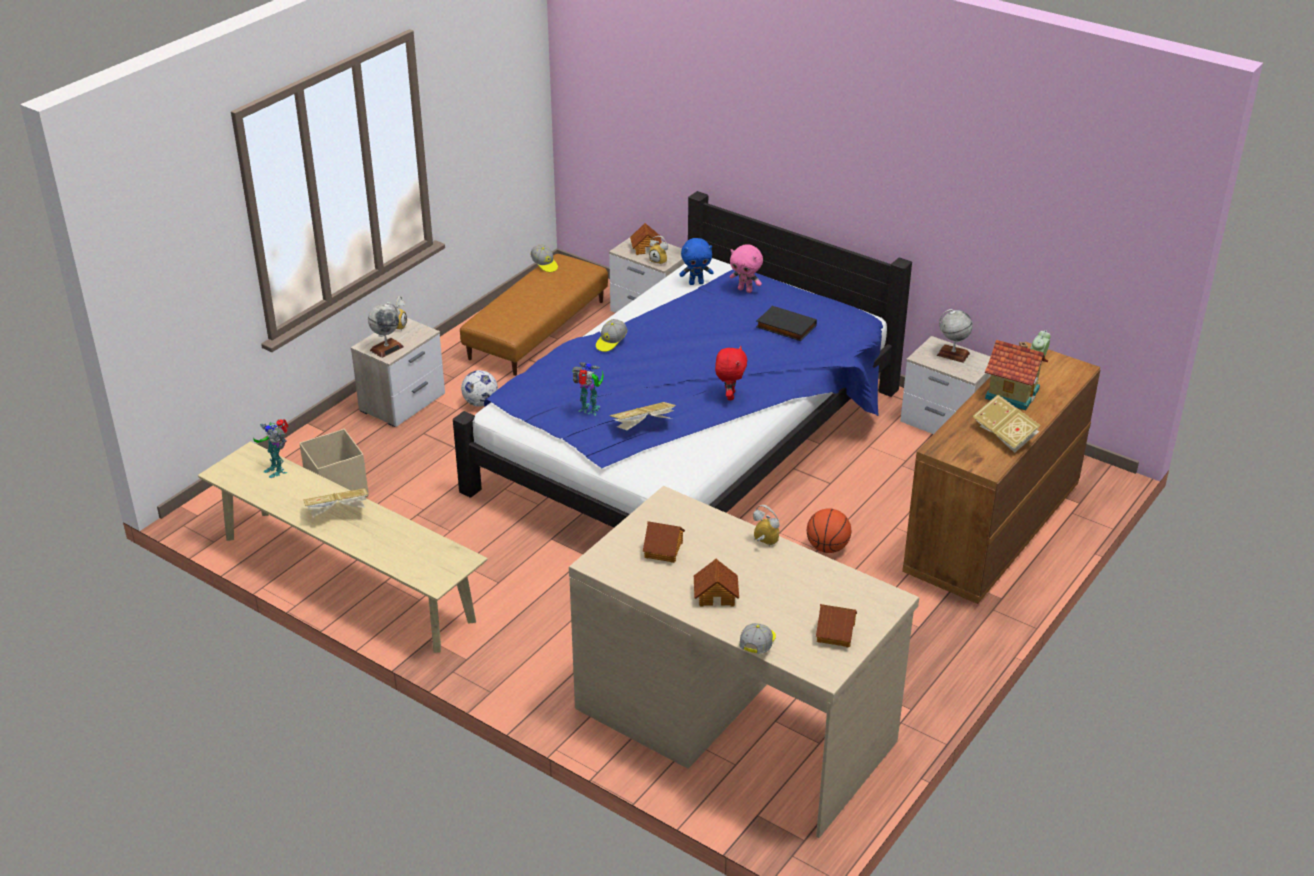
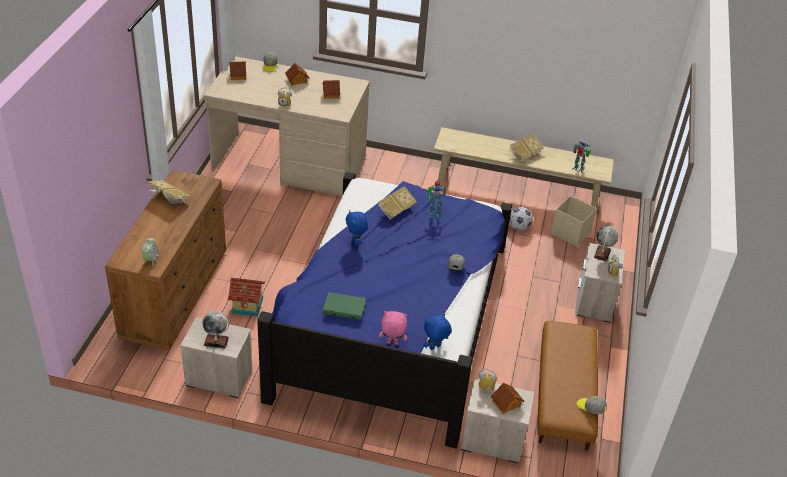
camera: 155 degrees right, 5 degrees up
(480, 403) = (546, 314): football -> football (519, 227)
(729, 396) = (356, 242): red plush toy -> blue plush toy
(785, 327) = (344, 307): black book -> green book
(827, 547) = (274, 260): basketball -> none
(1012, 393) = (166, 231): toy house -> toy house (247, 306)

